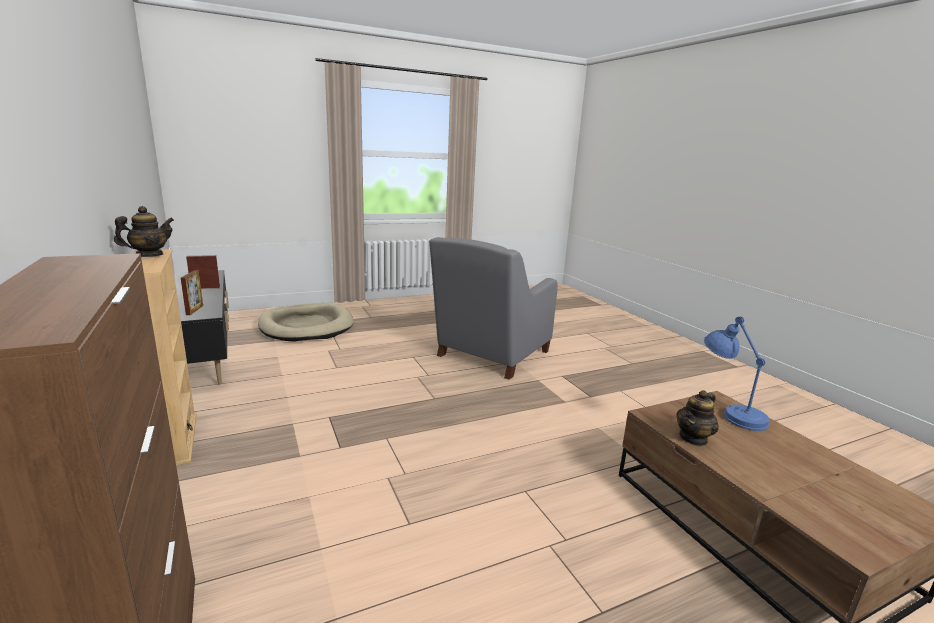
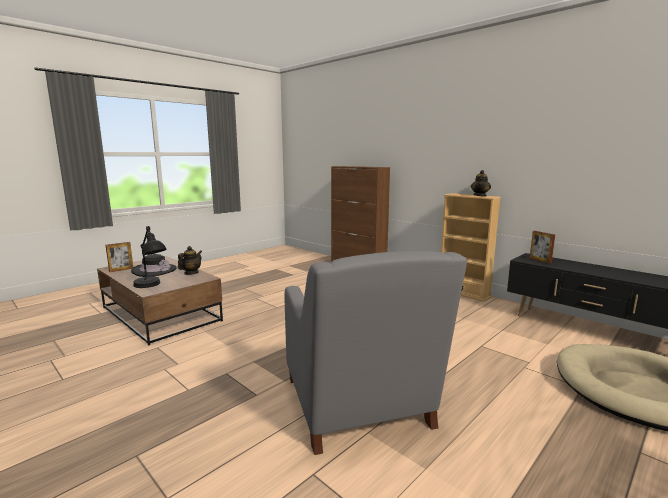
camera: 160 degrees right, 5 degrees down
(205, 288) = (613, 274): picture frame -> picture frame (121, 270)
(490, 355) = (359, 407): grey armchair -> grey armchair turned 150 degrees clockwise
(728, 411) = (152, 286): blue table lamp -> black table lamp
(787, 468) = (154, 270): none -> black hat

